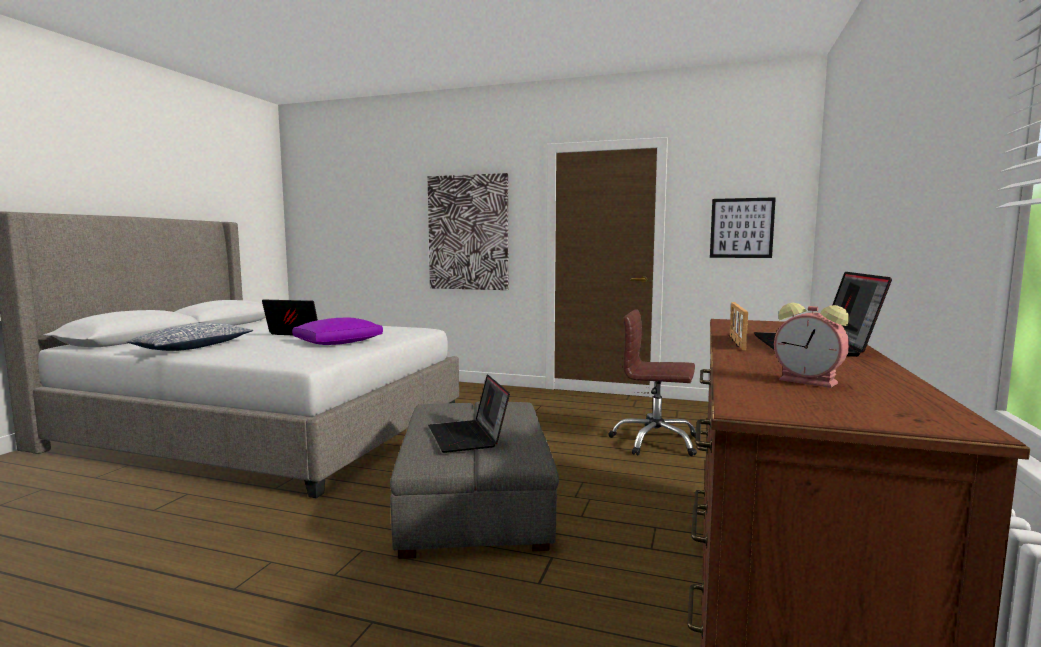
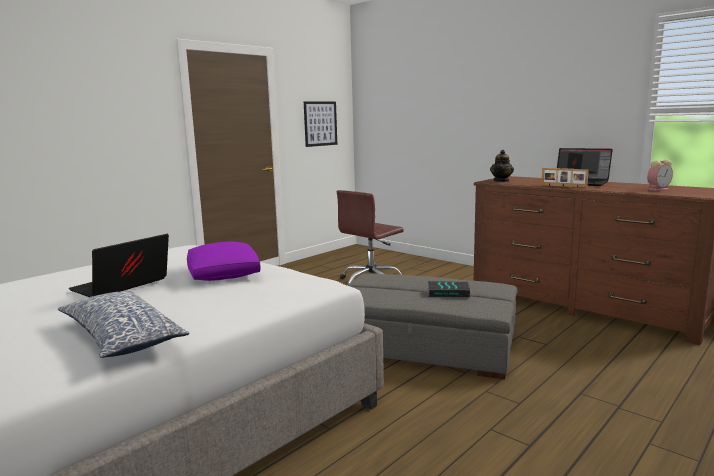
camera: 65 degrees left, 5 degrees up
(468, 232) = (95, 134): picture -> none
(468, 437) = (449, 292): laptop -> book
(748, 324) = (501, 181): none -> teapot

